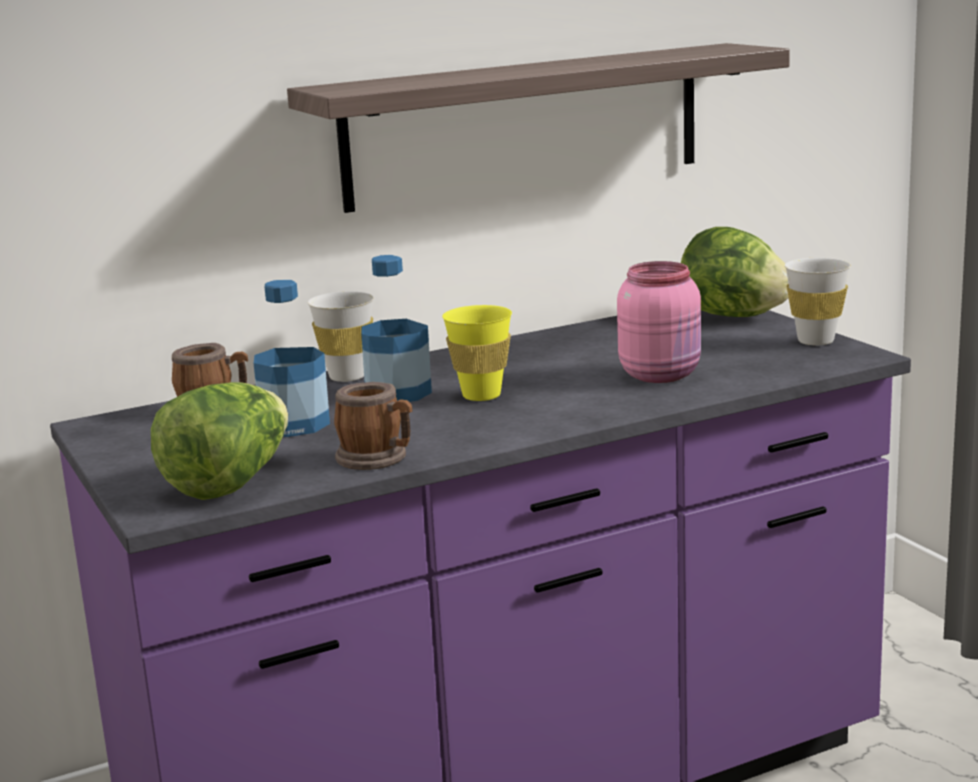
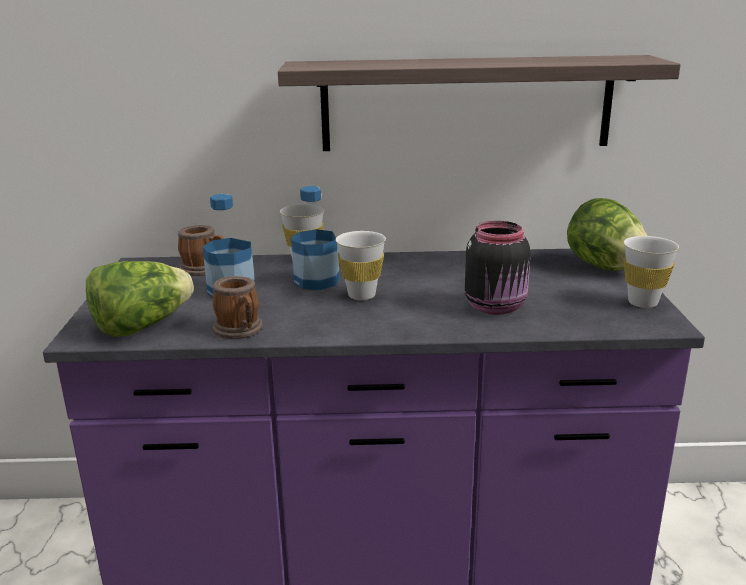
camera: 25 degrees right, 5 degrees up
(481, 395) = (361, 295): yellow cup -> white cup
(662, 375) = (497, 307): pink jar -> black jar

